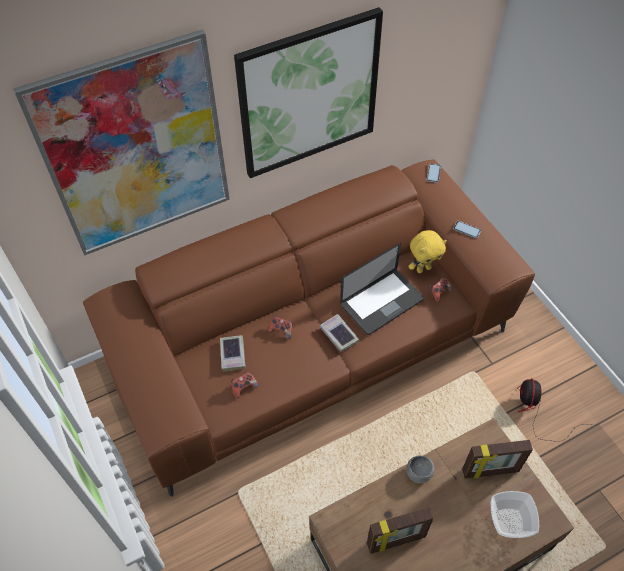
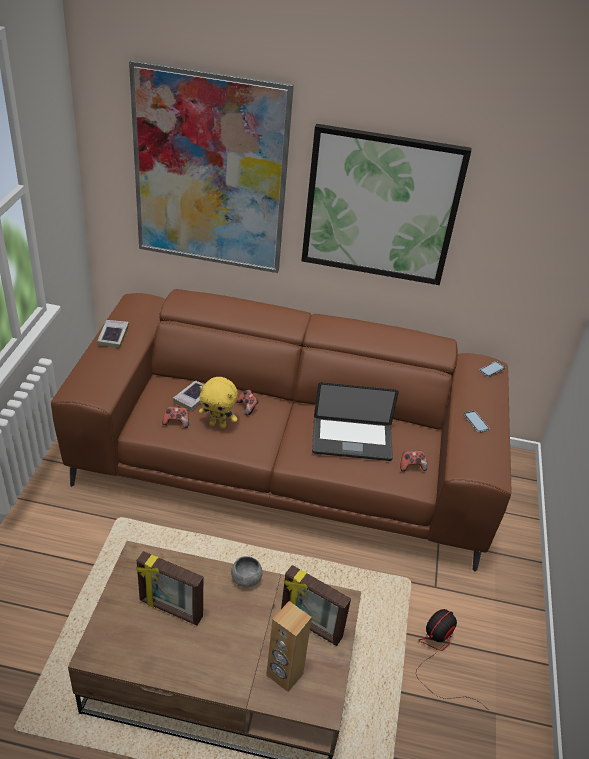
camera: 35 degrees right, 15 degrees down
(339, 335) = (290, 439): book -> book (113, 336)
(423, 268) = (418, 442): yellow plush toy -> yellow plush toy (218, 425)
(510, 520) = (284, 675): bowl -> brown speaker

